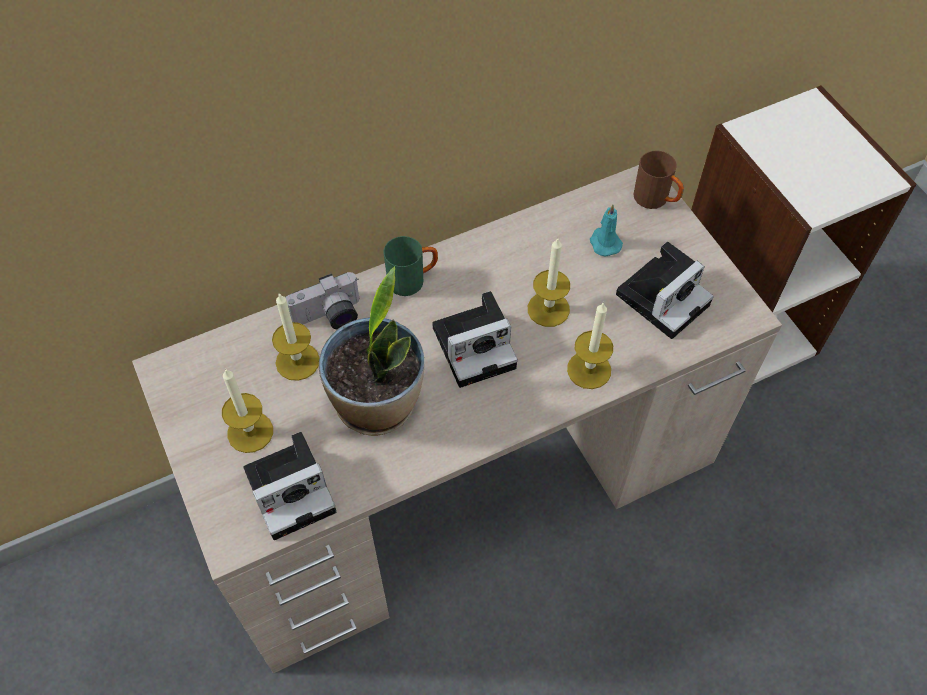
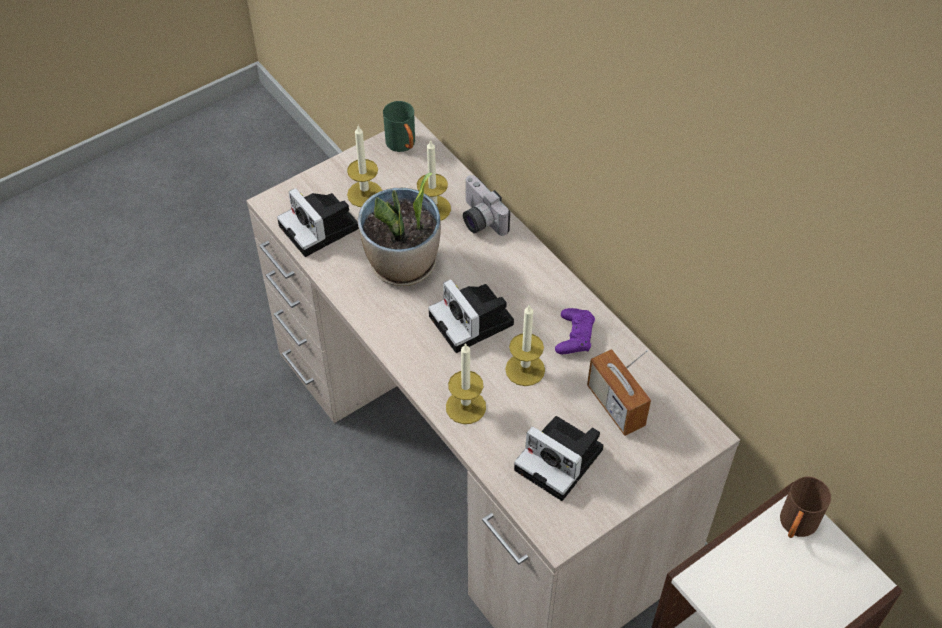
camera: 80 degrees right, 5 degrees down
(413, 280) = (532, 267): green mug -> green mug (403, 146)
(512, 259) = (574, 336): none -> purple game controller
(604, 242) = (615, 406): turquoise candle -> radio
(656, 200) = (684, 446): brown mug -> brown mug (795, 526)

